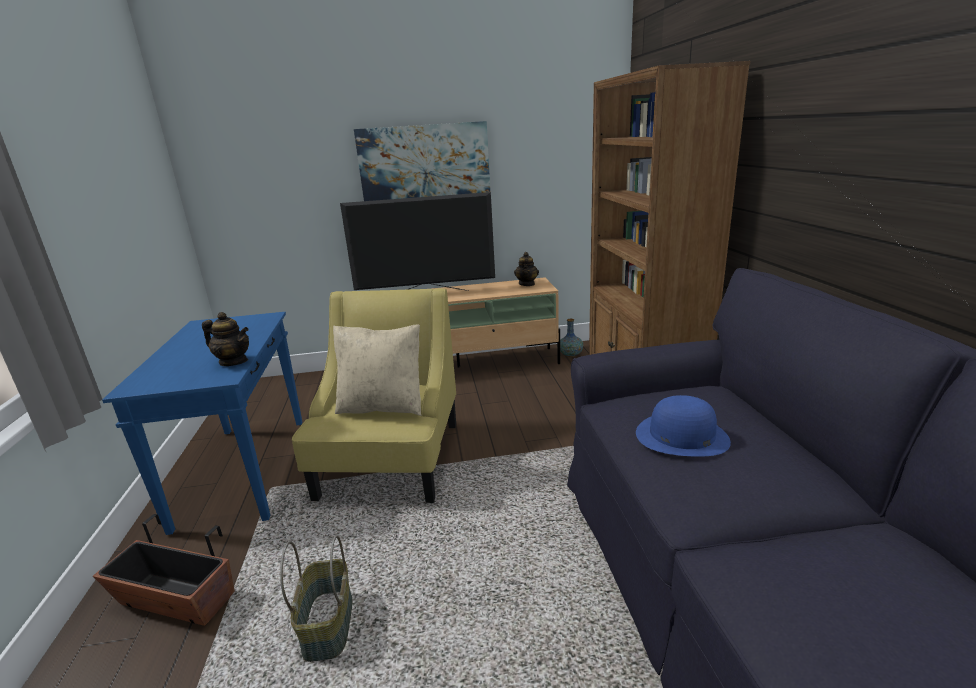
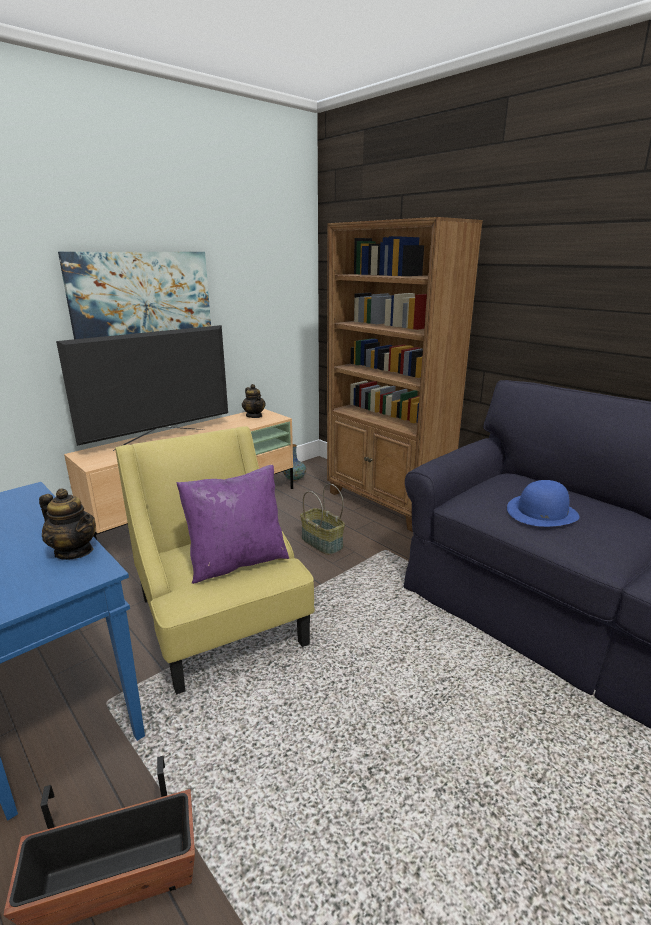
camera: 35 degrees left, 0 degrees up
(234, 362) = (74, 551): teapot -> teapot turned 45 degrees clockwise
(327, 625) = (328, 800): basket -> basket (321, 543)
(382, 407) = (237, 561): beige pillow -> purple pillow

